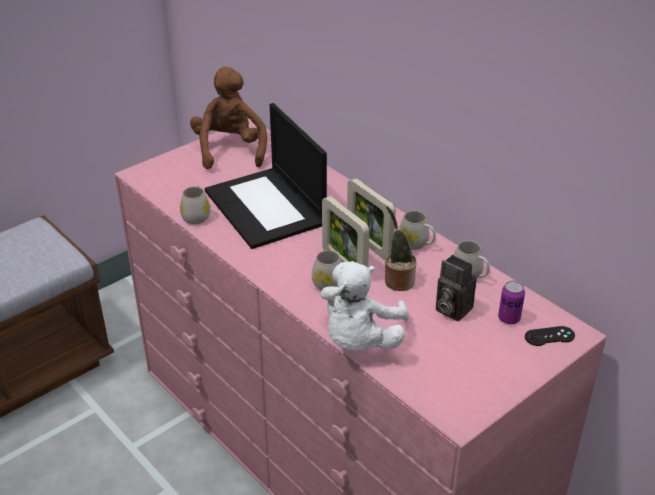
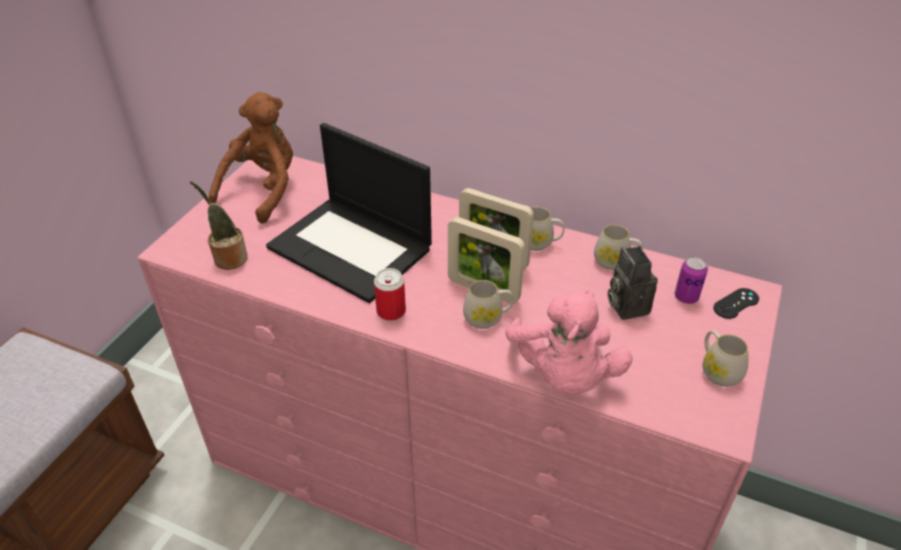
camera: 25 degrees left, 5 degrees up
(196, 215) = (276, 281): white mug -> white mug (717, 370)
(230, 150) = (263, 190): brown plush toy -> brown plush toy turned 60 degrees clockwise
(263, 259) = (391, 311): none -> can
(360, 341) = (563, 375): white plush toy -> pink plush toy
(397, 280) = (550, 290): potted plant -> potted plant (228, 258)
(451, 309) = (625, 305): camera -> camera turned 60 degrees clockwise

